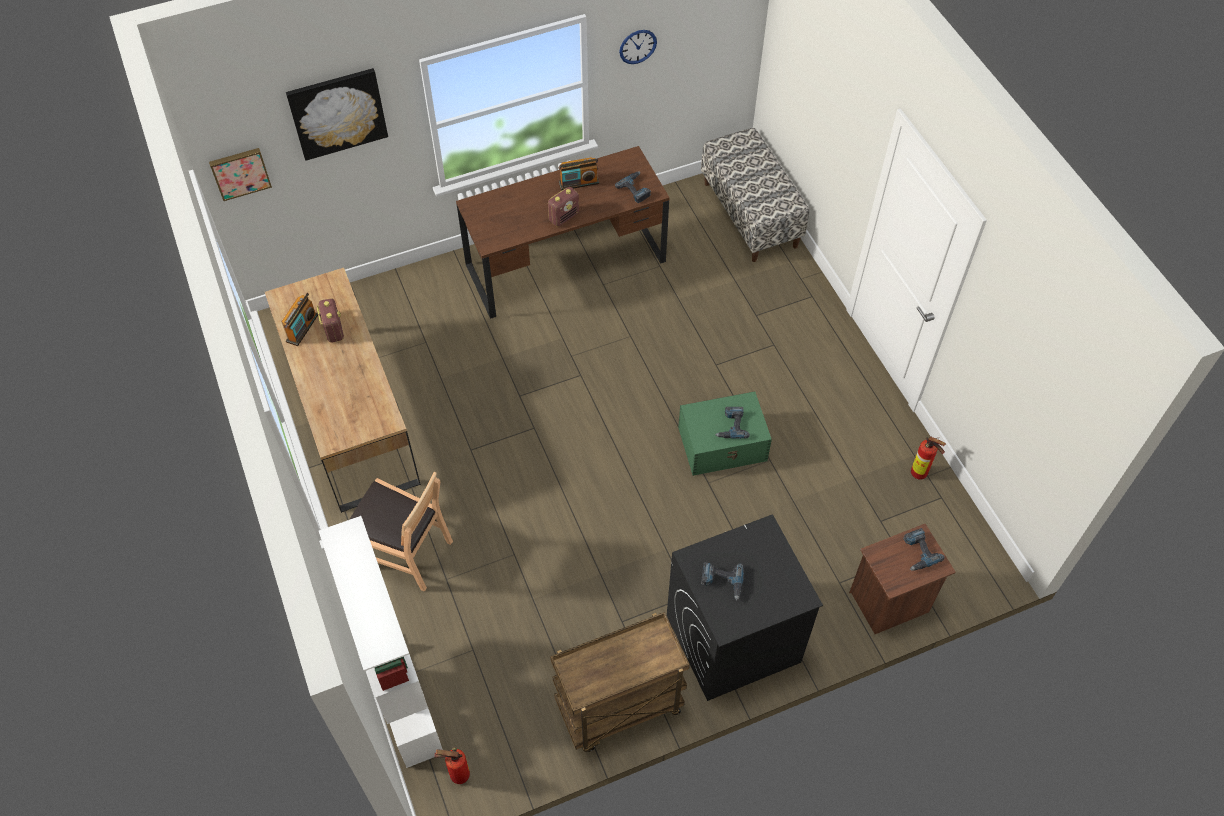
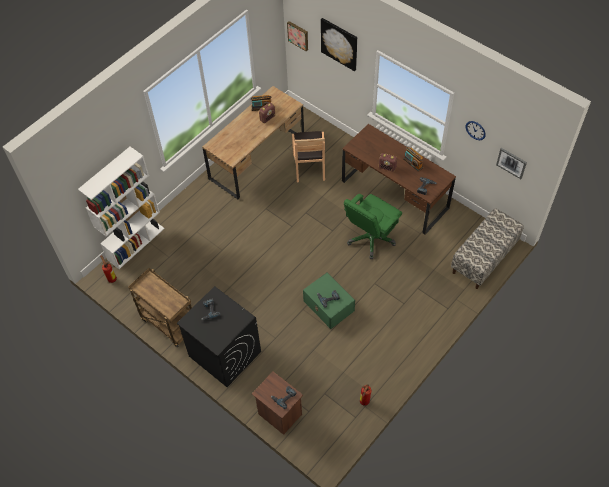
camera: 65 degrees right, 0 degrees up
(404, 552) = (201, 210): brown chair -> brown chair (309, 167)
(629, 331) = (371, 238): none -> green office chair
(708, 48) = (511, 163): none -> picture

